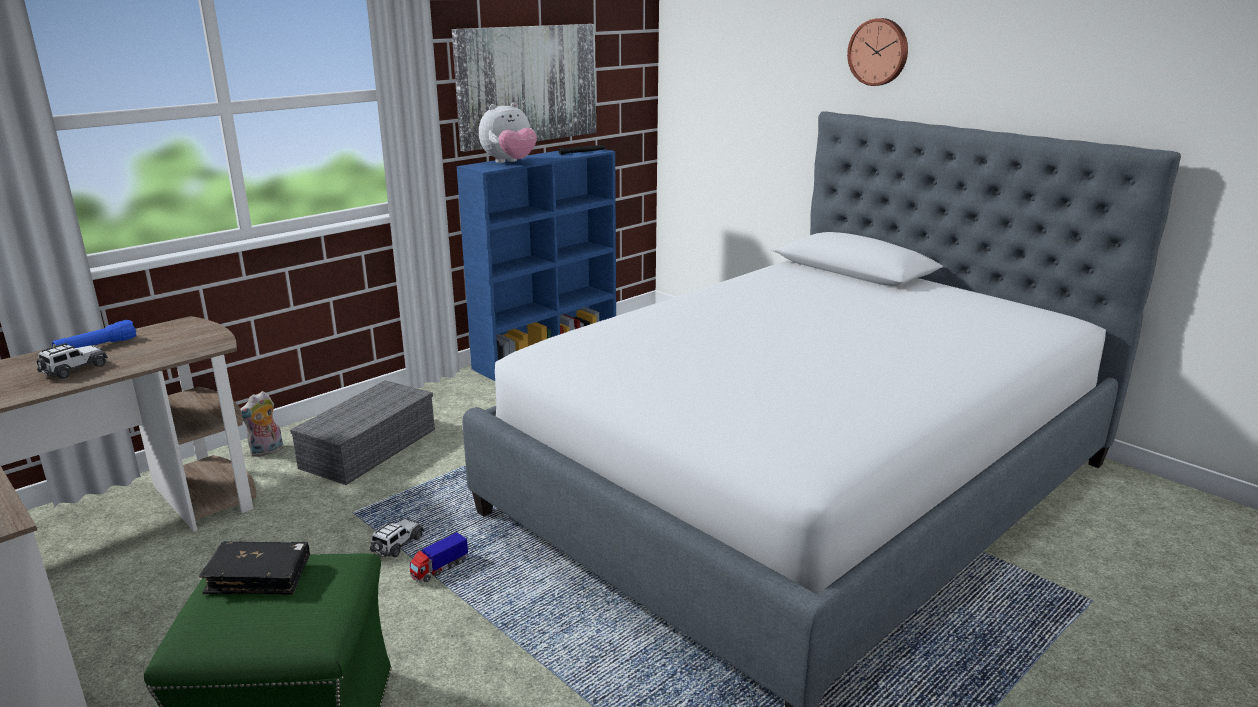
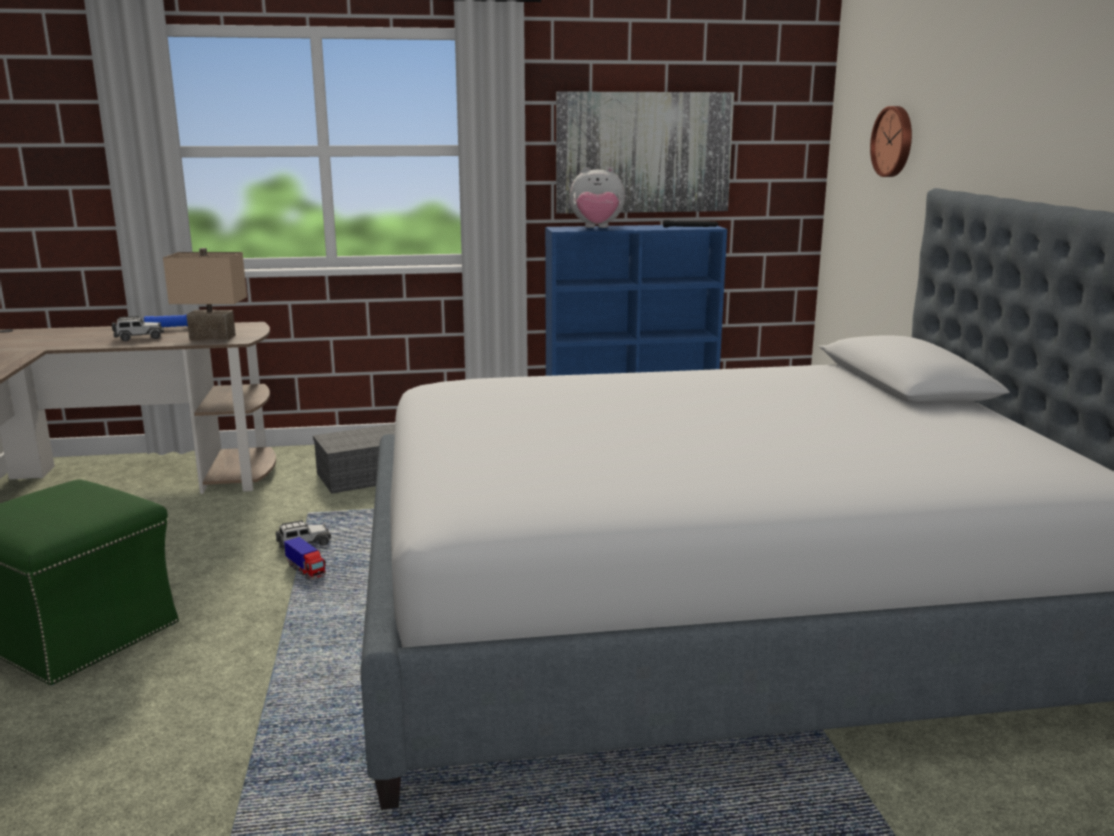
camera: 35 degrees right, 5 degrees down
(175, 348) = (214, 337): none -> beige table lamp
(259, 577) = (71, 493): black book -> none
(266, 451) = (314, 456): plush toy -> none
(439, 569) = (306, 571): toy truck -> toy truck turned 120 degrees counterclockwise
(879, 52) = (1001, 111): wall clock -> wall clock (894, 141)

